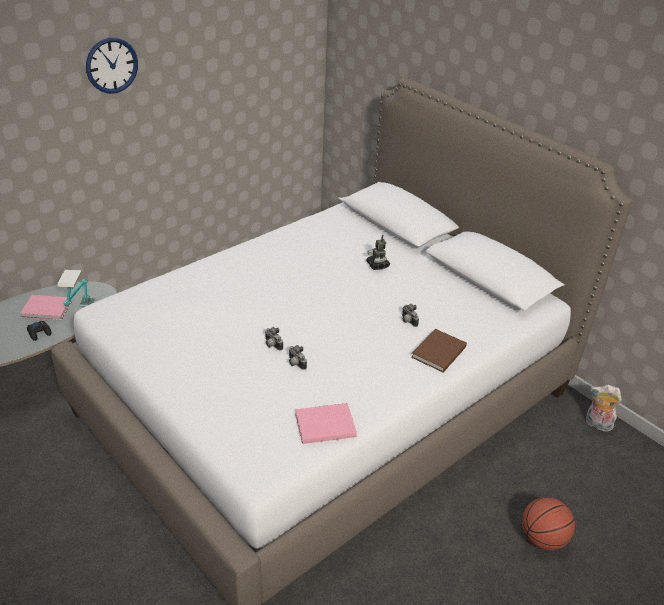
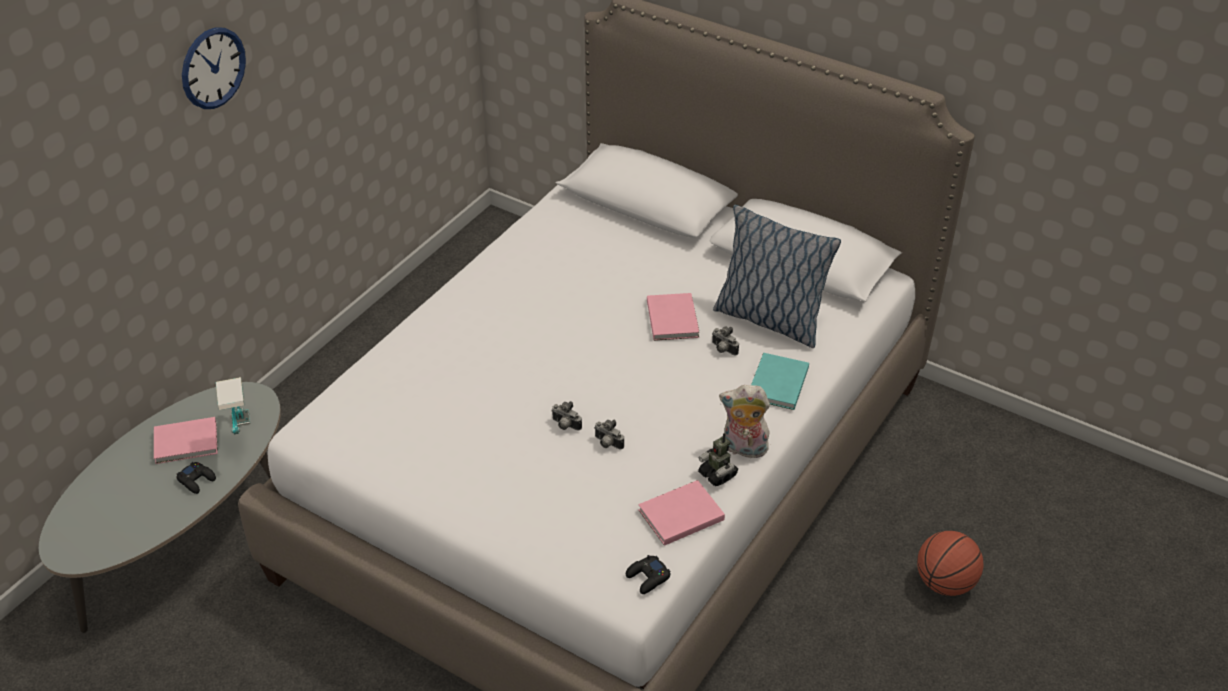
camera: 15 degrees left, 5 degrees up
(279, 464) = (648, 578): none -> black game controller
(377, 265) = (650, 276): toy robot -> toy robot (717, 474)
(381, 294) = (673, 318): none -> pink book
(437, 352) = (776, 384): brown book -> turquoise book
(450, 309) = (768, 319): none -> pillow
(597, 424) = (967, 419): plush toy -> plush toy (743, 449)

